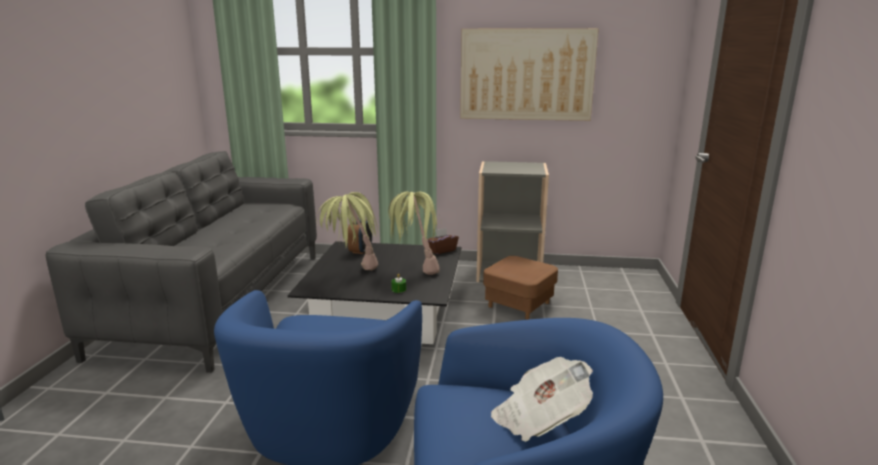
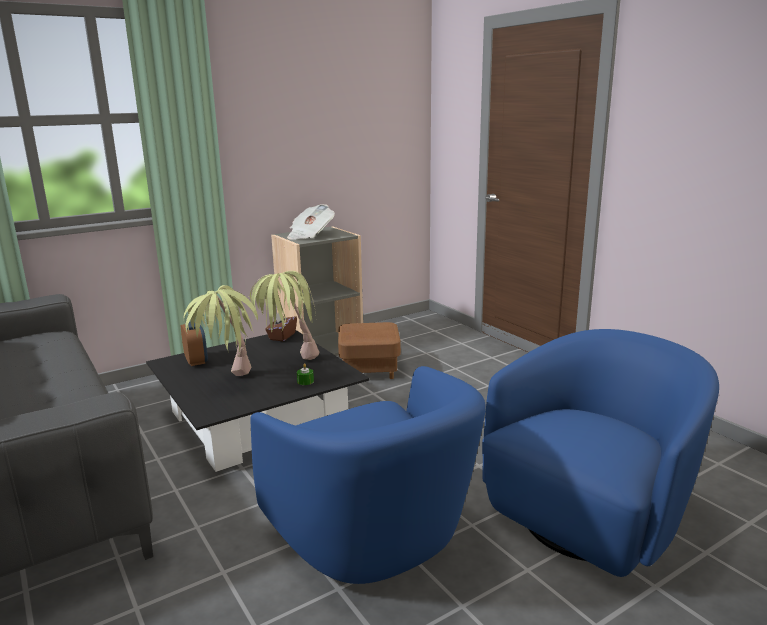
camera: 40 degrees left, 0 degrees up
(526, 74) = (304, 136): picture -> none
(539, 418) = (606, 415): newspaper -> newspaper (310, 235)

